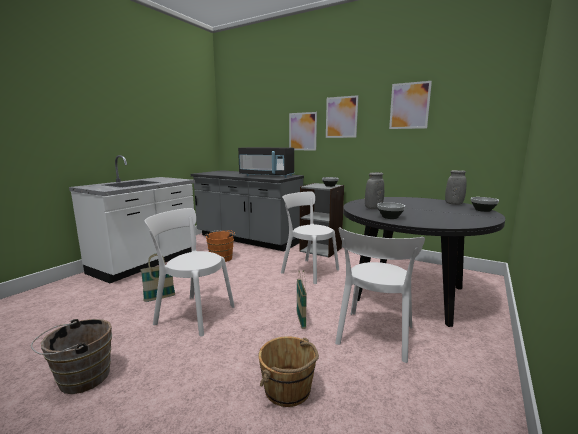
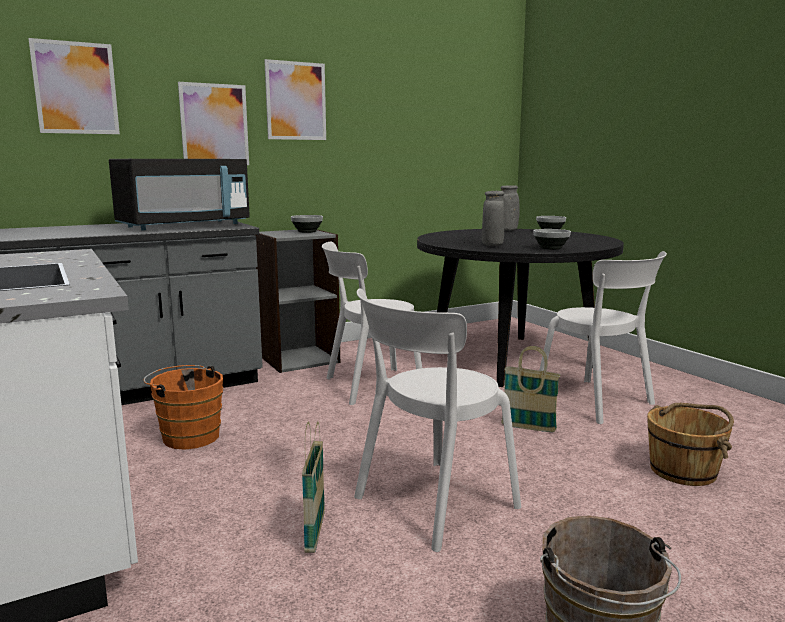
camera: 60 degrees left, 0 degrees up
(409, 106) = (401, 92): picture -> picture (75, 88)

